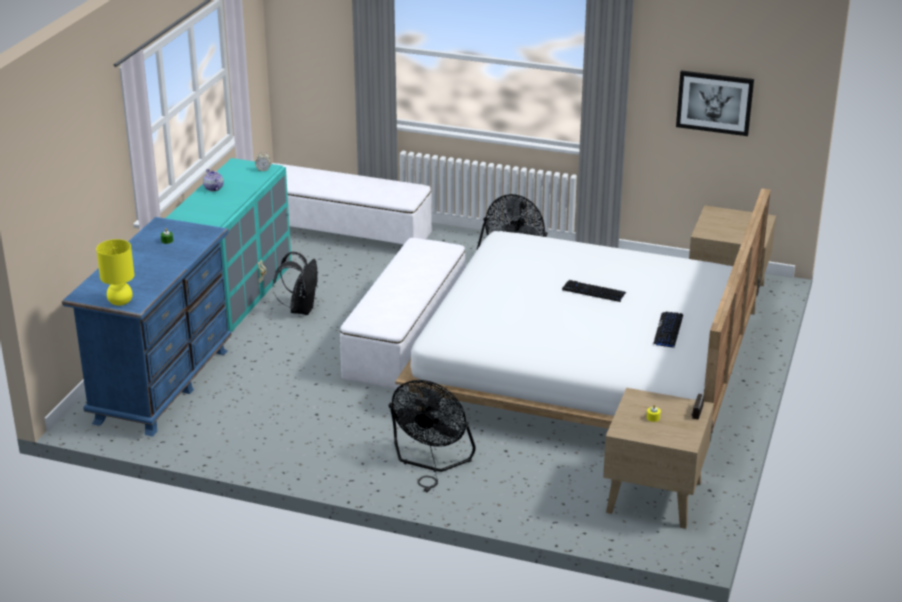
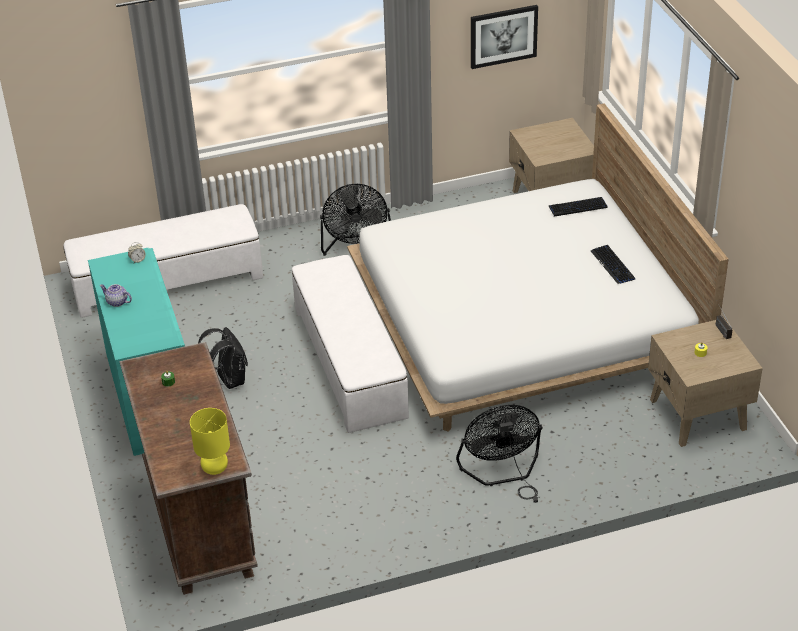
camera: 35 degrees left, 10 degrees up
(162, 386) = (199, 521): blue dresser -> brown dresser
(594, 291) = (518, 254): keyboard -> keyboard (577, 207)

